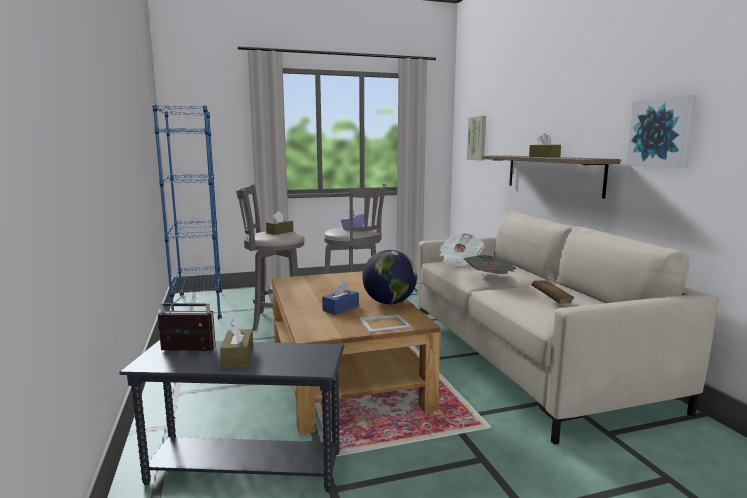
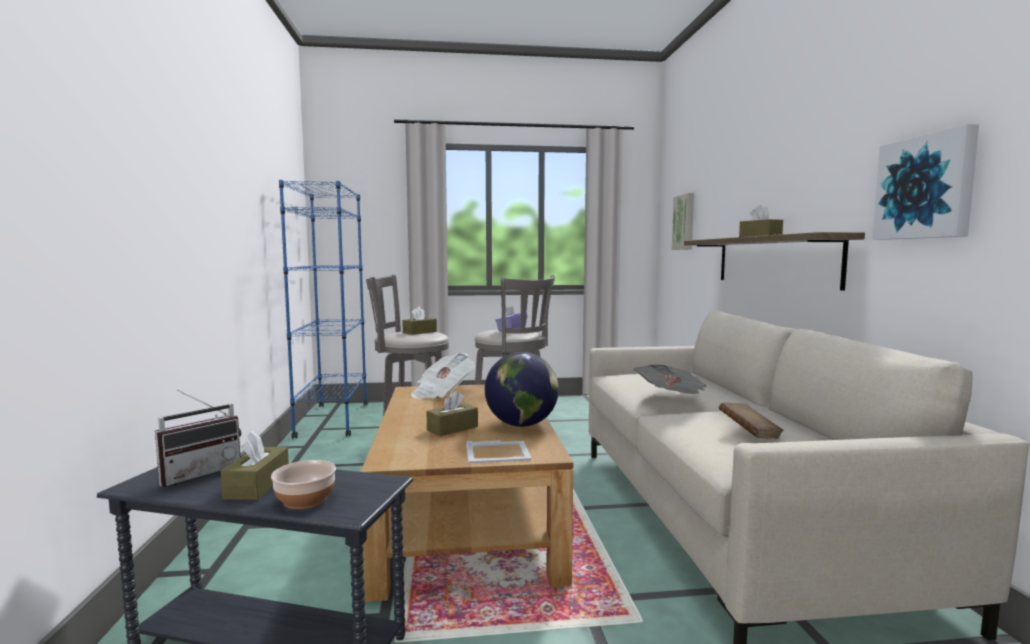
camera: 10 degrees right, 5 degrees down
(185, 352) = (199, 473): radio -> radio turned 120 degrees clockwise
(281, 364) = (304, 500): none -> bowl
(340, 308) = (452, 428): blue tissue box -> brown tissue box
(459, 262) = (639, 377): newspaper -> newspaper (442, 393)

